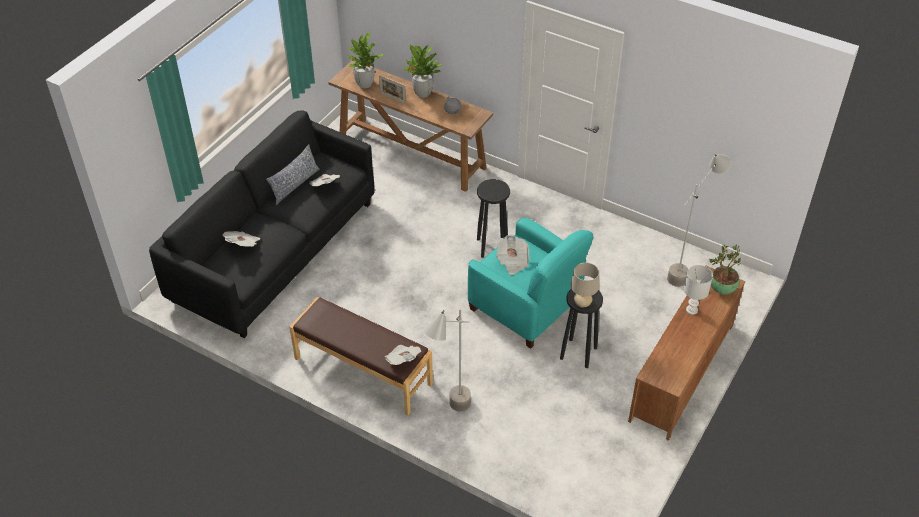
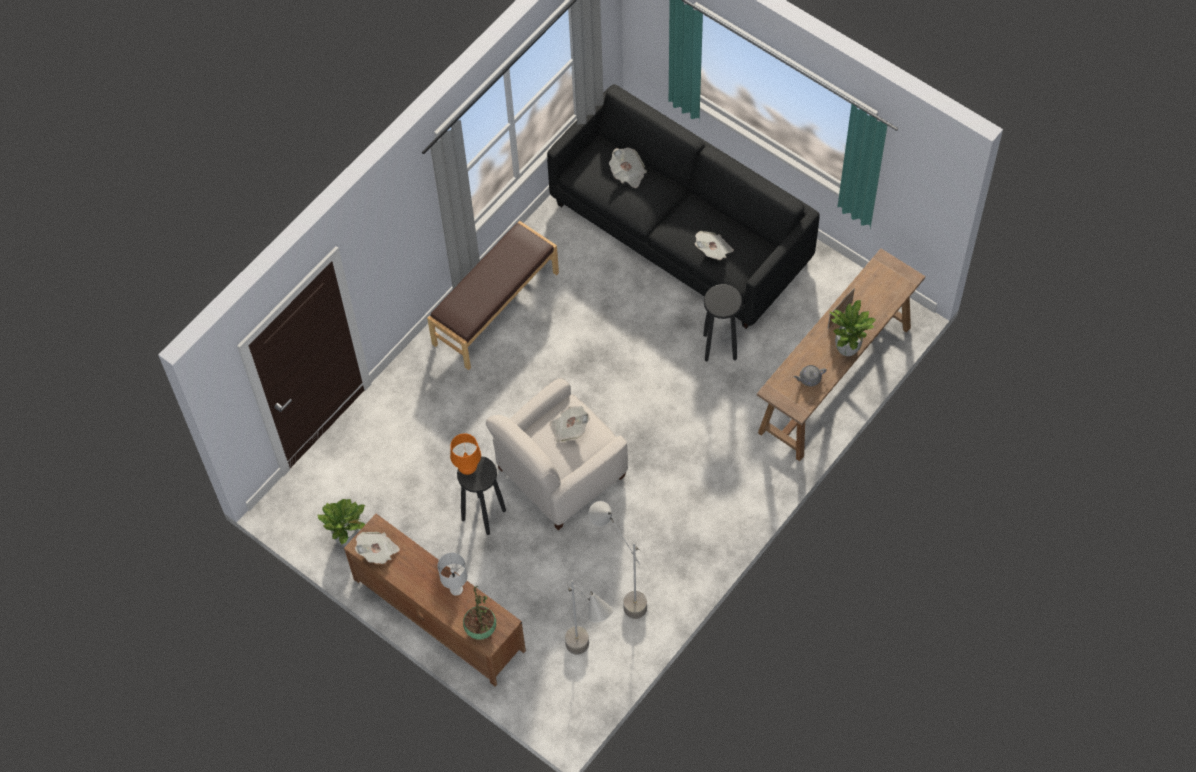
camera: 100 degrees right, 15 degrees up
(295, 185) = (720, 222): pillow -> none
(365, 84) = (872, 287): potted plant -> potted plant (347, 538)
(403, 360) = (453, 314): newspaper -> newspaper (378, 551)
(449, 414) = (425, 381): grey floor lamp -> grey floor lamp (620, 595)
(491, 246) = (659, 450): black stool -> black stool (720, 346)
(526, 306) = (560, 473): turquoise armchair -> white armchair
(582, 303) = (468, 468): beige table lamp -> orange table lamp

